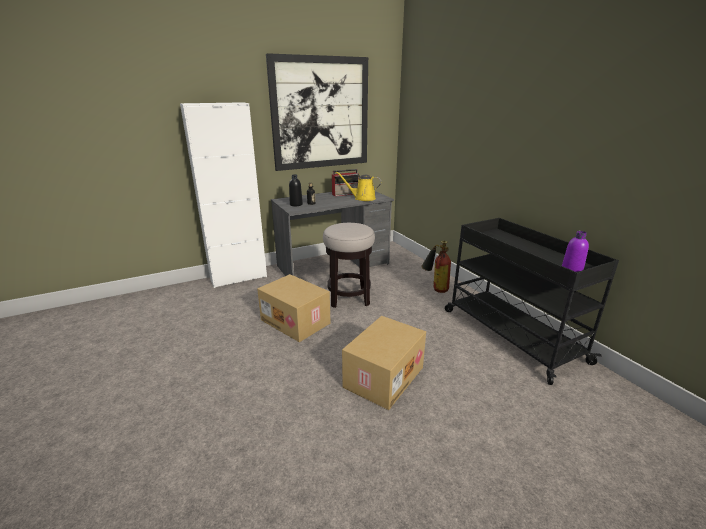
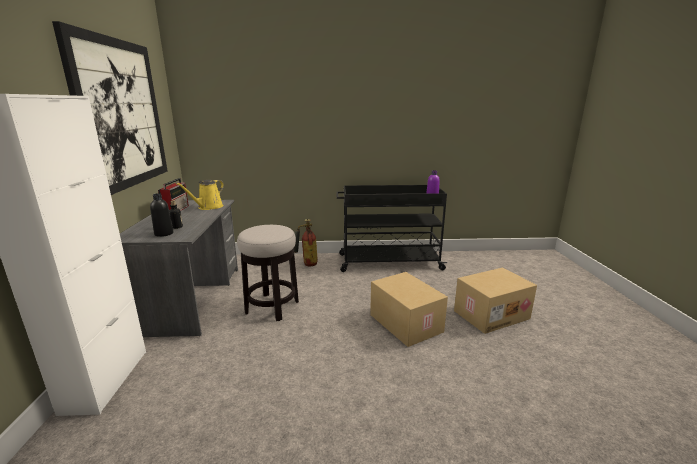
camera: 65 degrees left, 5 degrees down
(296, 321) = (282, 350): cardboard box -> cardboard box (491, 314)

